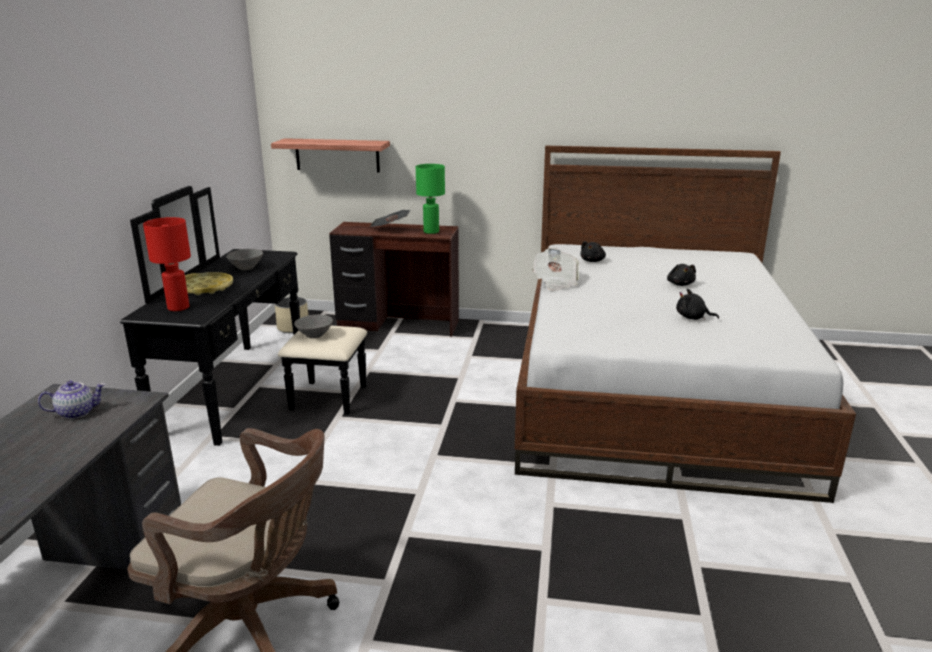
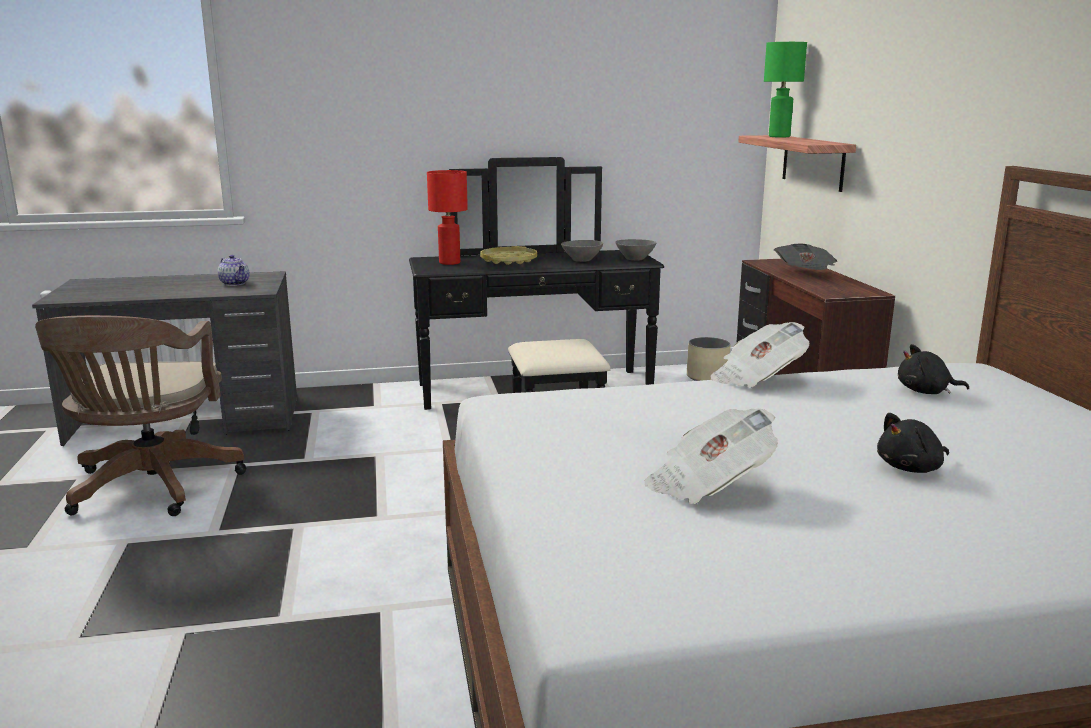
camera: 70 degrees right, 5 degrees down
(314, 335) = (550, 344): grey bowl -> grey bowl (635, 259)
(431, 232) = (834, 288): green table lamp -> green table lamp (779, 137)
(692, 318) = (708, 485): black plush toy -> newspaper

